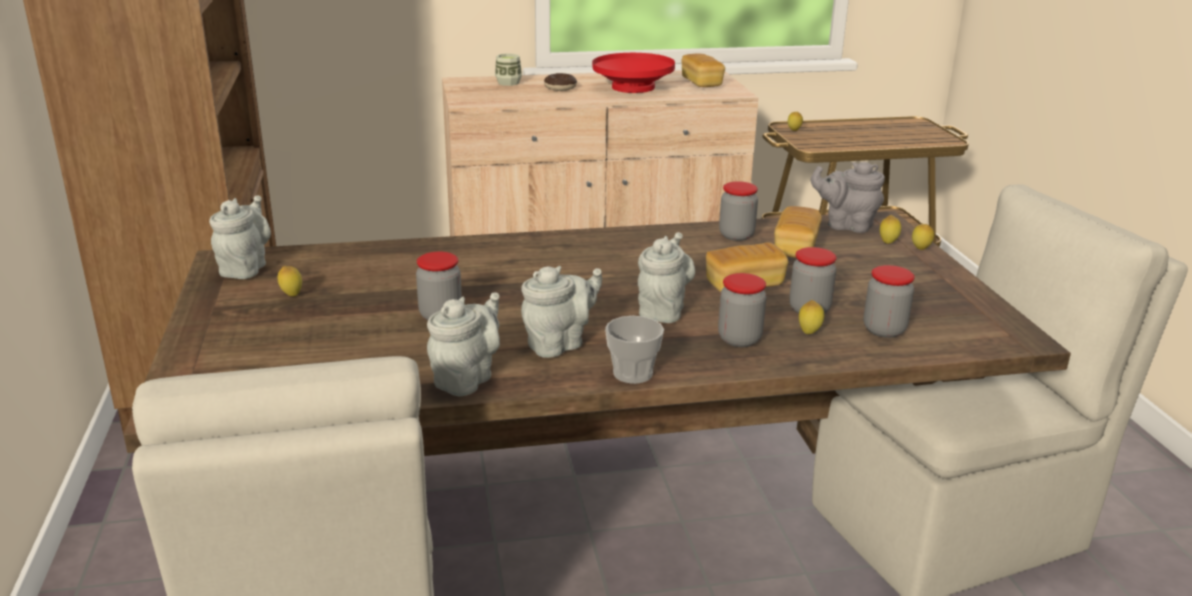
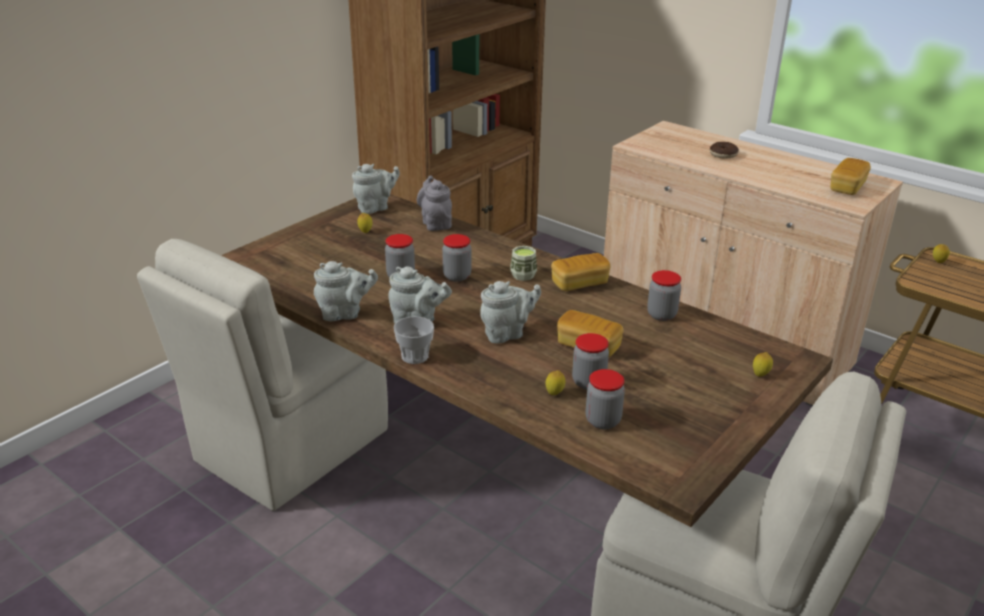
camera: 50 degrees right, 5 degrees up
(508, 83) = (696, 139): cup -> cup (523, 275)
(632, 88) = (778, 172): red bowl -> none
(739, 339) = (507, 373): jar -> jar (457, 276)
(795, 248) = (681, 343): bread -> bread (579, 283)
(846, 225) = (760, 348): grey teapot -> grey teapot (435, 223)
(920, 250) = (772, 393): lemon -> none

